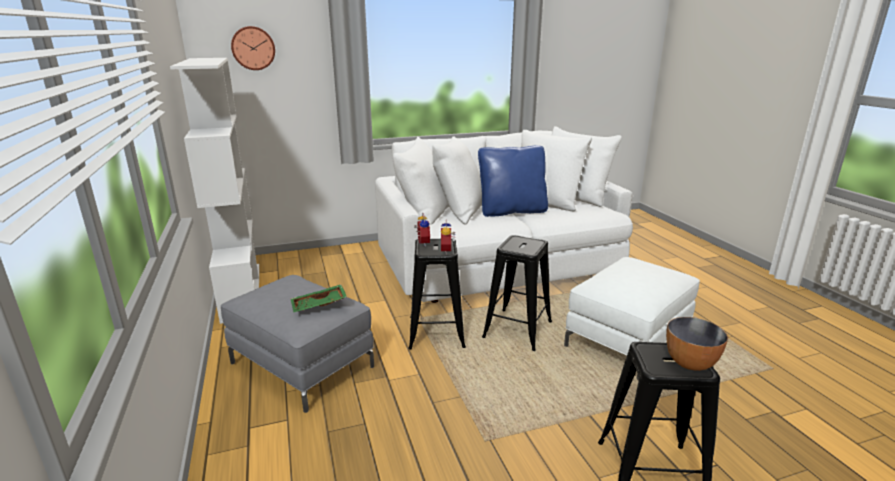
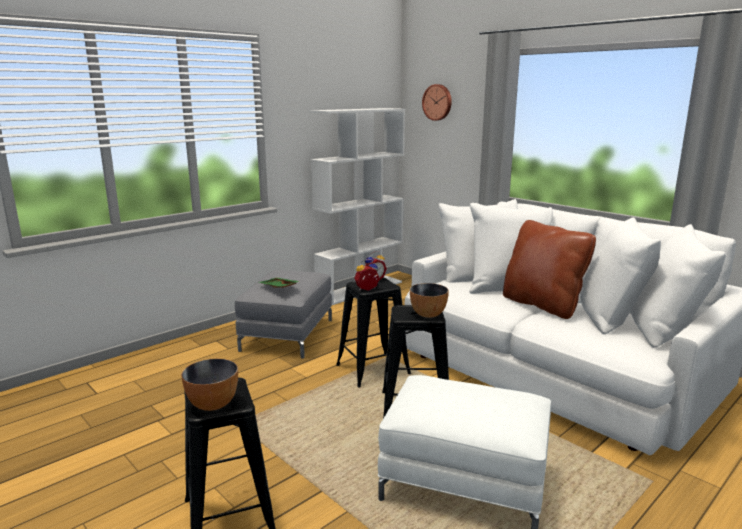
camera: 65 degrees right, 5 degrees down
(512, 211) = (542, 305): blue pillow -> brown pillow
(530, 242) = (428, 314): none -> bowl

